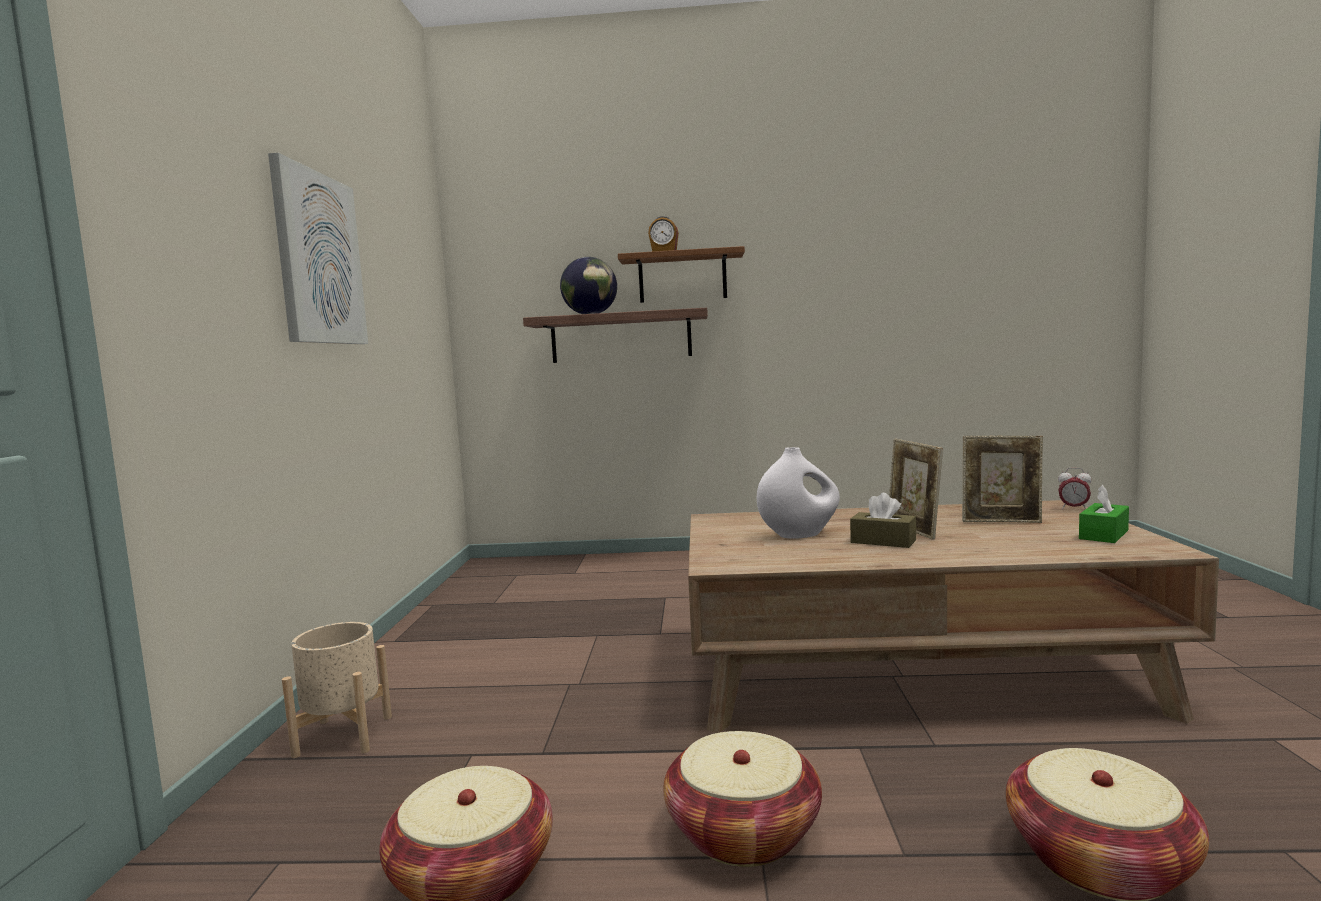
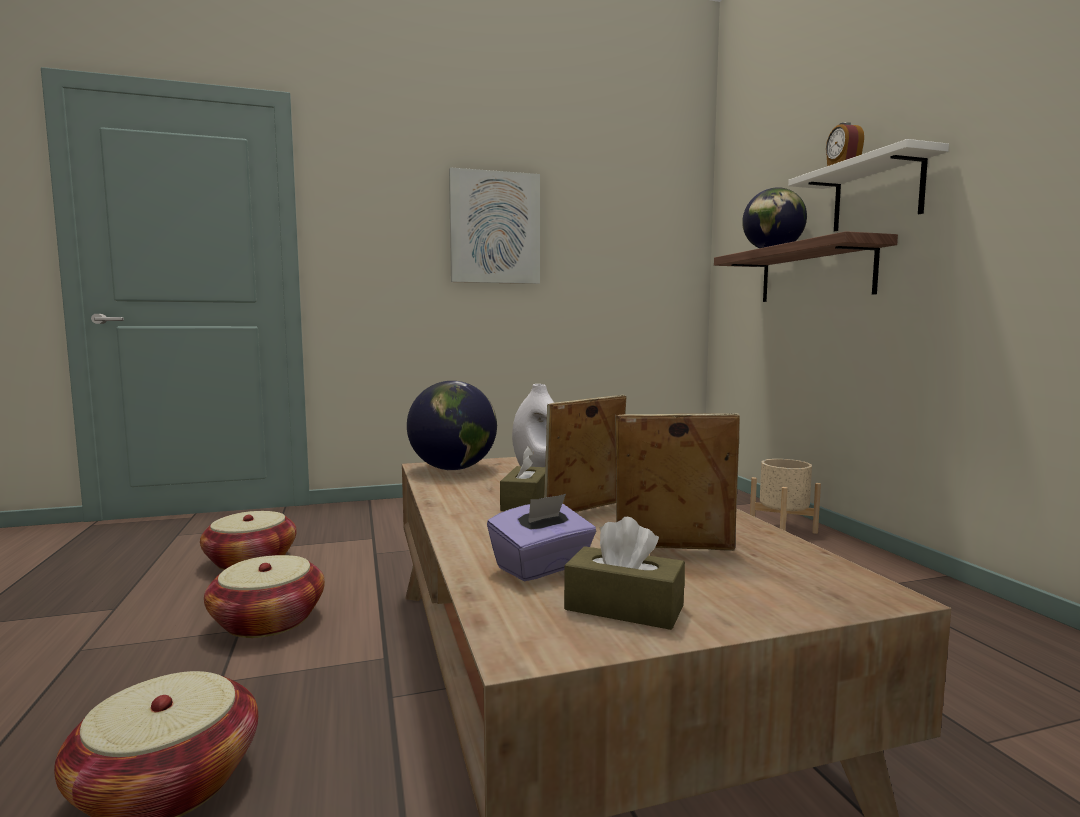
camera: 70 degrees right, 0 degrees up
(343, 736) = (393, 510): beige planter -> beige planter (782, 529)
(682, 277) = (877, 194): brown shelf -> white shelf
(737, 557) = (453, 469): none -> globe
(1001, 521) = (673, 550): picture frame -> picture frame turned 105 degrees clockwise
(1045, 543) = (542, 567): none -> purple tissue box
(1073, 508) = (846, 604): alarm clock -> none
(1103, 534) = (624, 607): green tissue box -> brown tissue box

